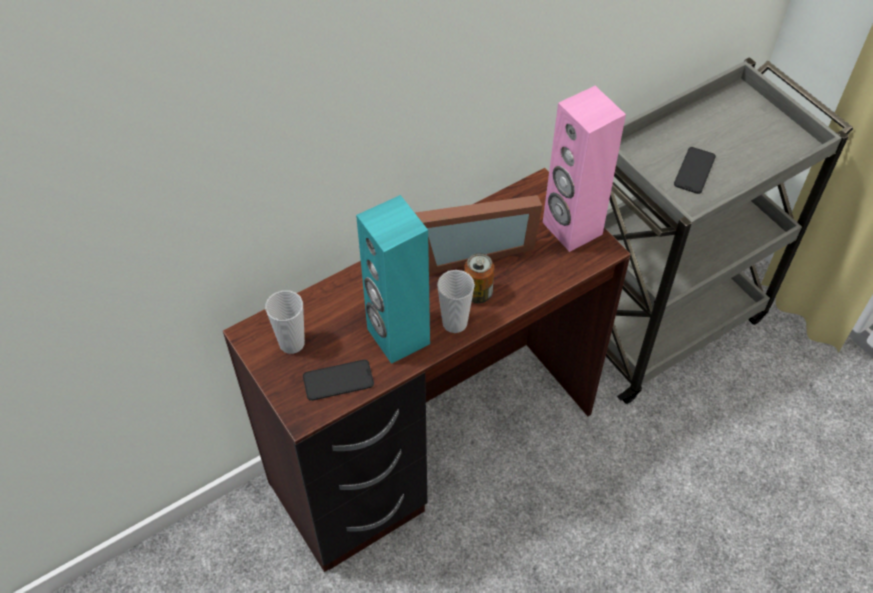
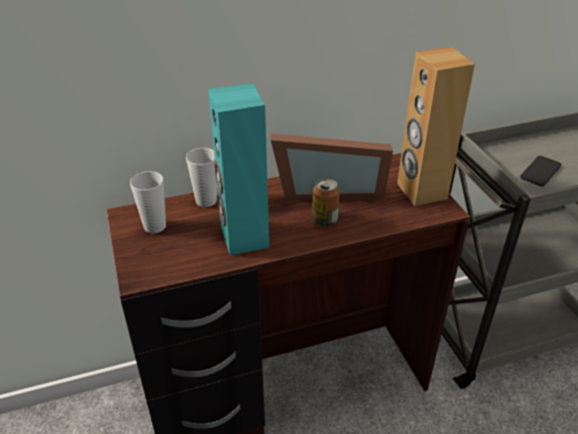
camera: 15 degrees right, 15 degrees down
(338, 380) = (179, 258): phone -> none
(454, 323) = (296, 237): cup -> cup (206, 201)
(571, 229) = (421, 191): pink speaker -> brown speaker

